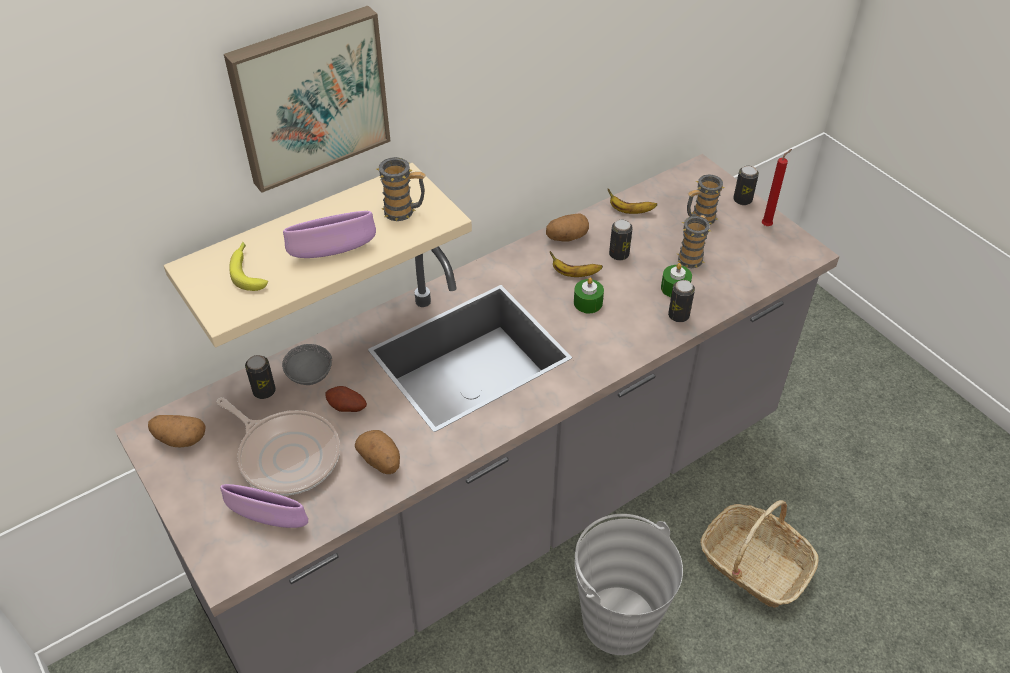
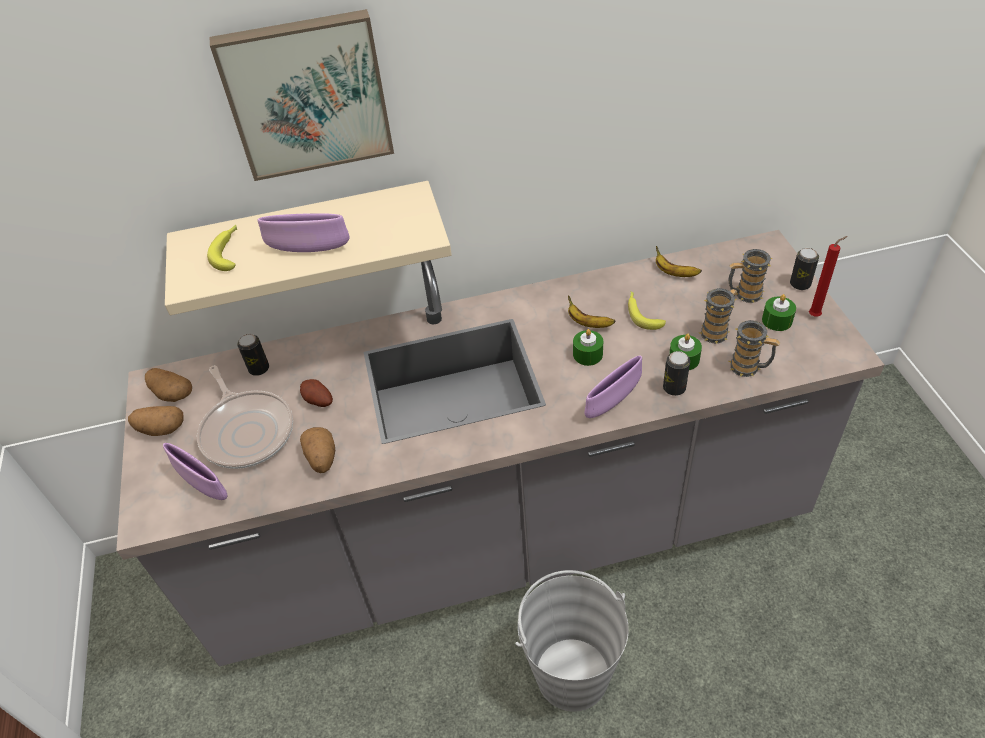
camera: 25 degrees right, 0 degrees up
(309, 374) = (303, 363): grey bowl -> none
(404, 211) = (393, 224): mug -> mug (749, 368)
(567, 237) = (598, 286): potato -> potato (160, 429)
(619, 254) = (642, 313): can -> banana
(631, 340) = (613, 401): none -> purple bowl
(737, 236) = (777, 320): none -> green candle
(753, 565) = (731, 663): basket -> none

